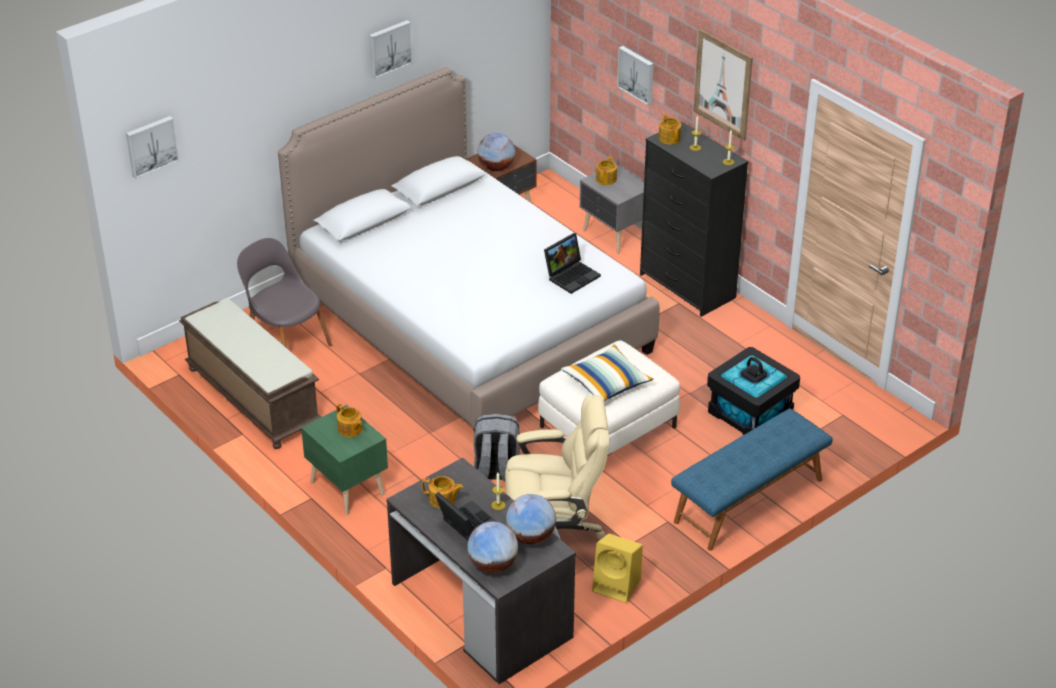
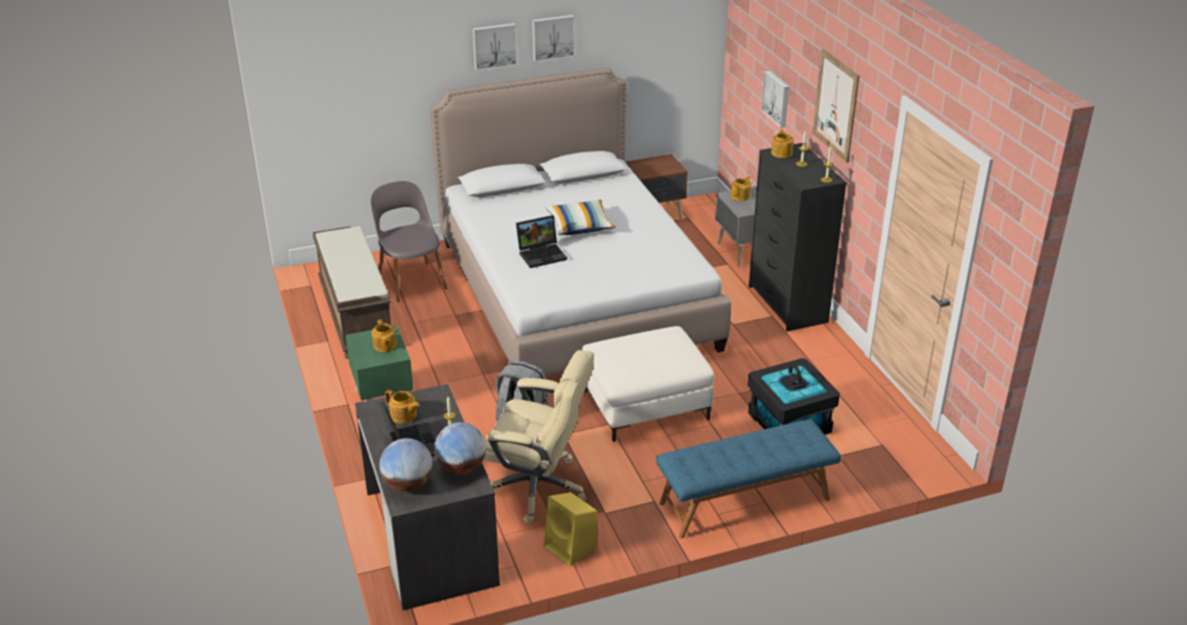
camera: 20 degrees right, 5 degrees down
(151, 146) = (305, 73): picture -> picture (494, 46)
(496, 168) = (648, 172): globe -> none
(572, 275) = (654, 260): laptop -> laptop (542, 254)
(606, 383) = (641, 358): pillow -> pillow (580, 226)

